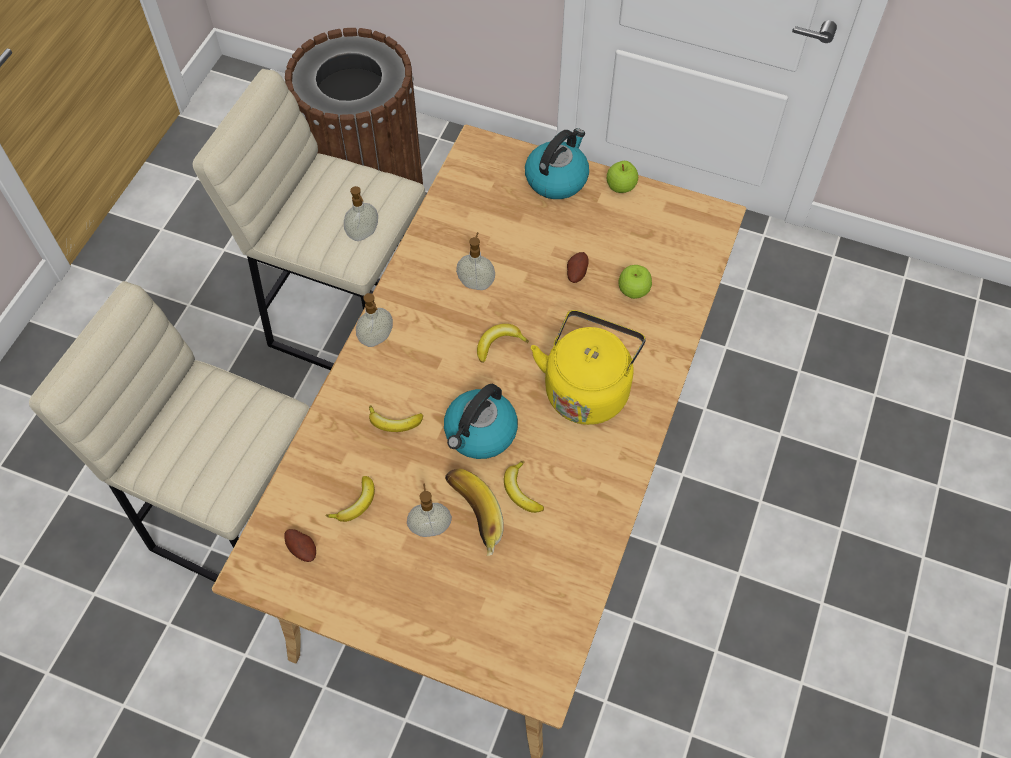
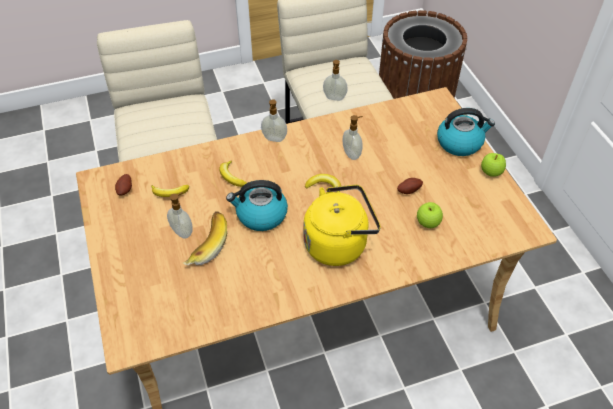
camera: 50 degrees right, 10 degrees down
(521, 491) = (242, 256): banana -> none

